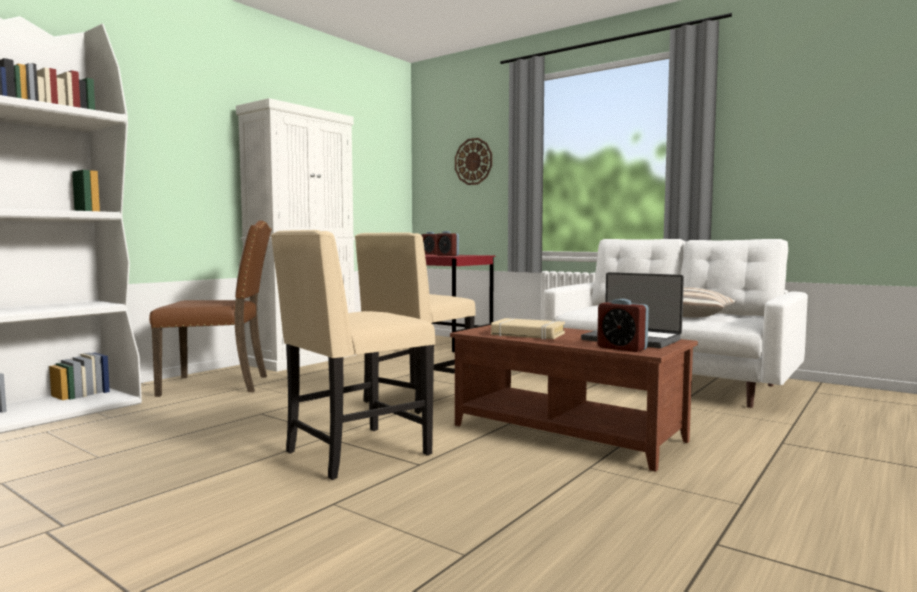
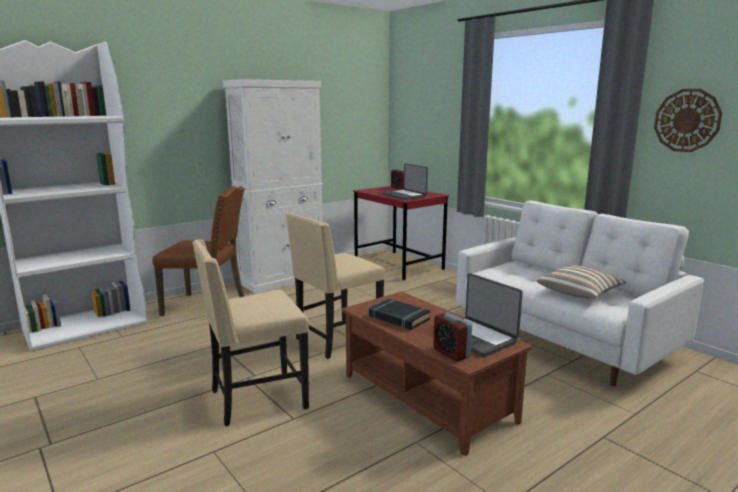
camera: 15 degrees right, 10 degrees up
(447, 255) = (405, 195): alarm clock -> laptop
(473, 161) = (436, 108): wall clock -> wall clock (687, 120)
(527, 334) = (398, 318): beige book -> black book

